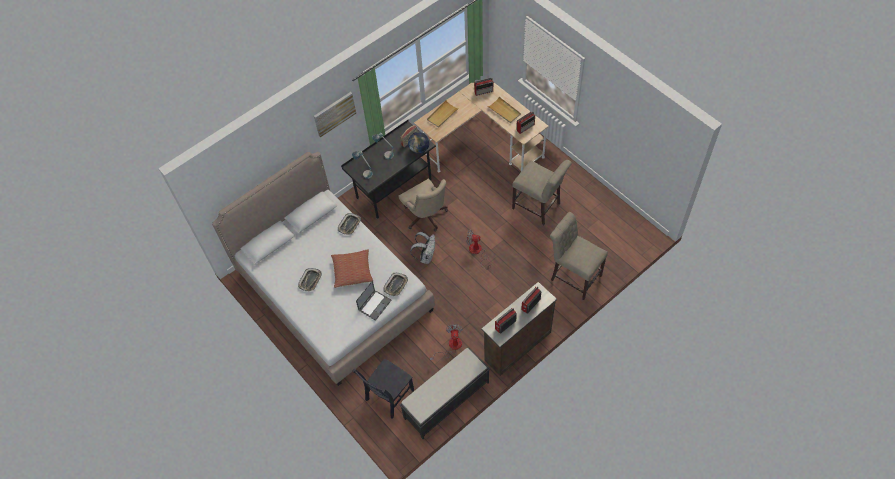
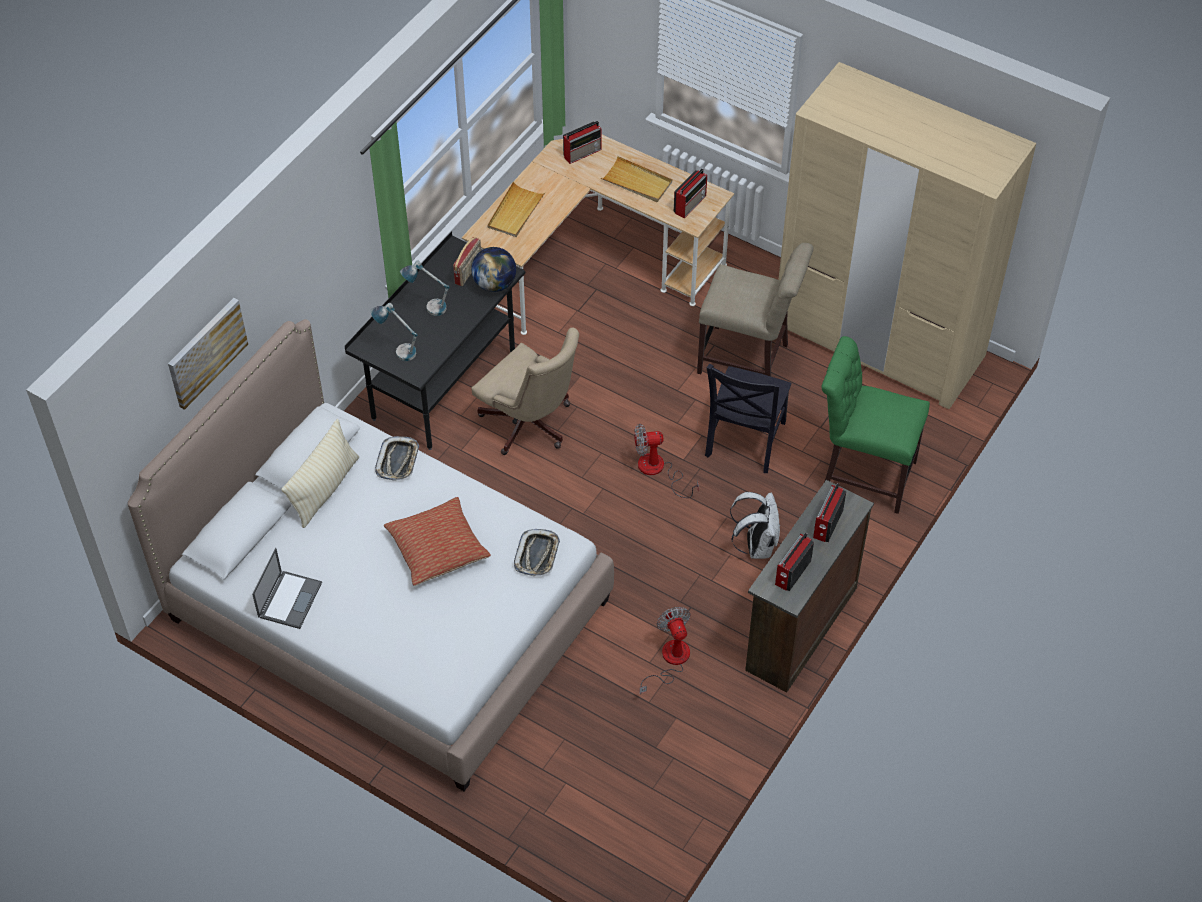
camera: 20 degrees left, 5 degrees down
(310, 280) = (355, 585): tray -> none
(313, 231) = (325, 489): none -> beige pillow
(334, 113) = (326, 233): picture -> picture (206, 352)
(375, 305) = (507, 601): laptop -> laptop (290, 599)
(388, 396) = (576, 786): black chair -> black chair (744, 442)
(426, 256) = (556, 500): white backpack -> white backpack (756, 545)
(446, 400) = (696, 765): black bench -> none
(573, 276) = (863, 474): beige chair -> green chair
(604, 211) = (878, 341): none -> beige wardrobe

